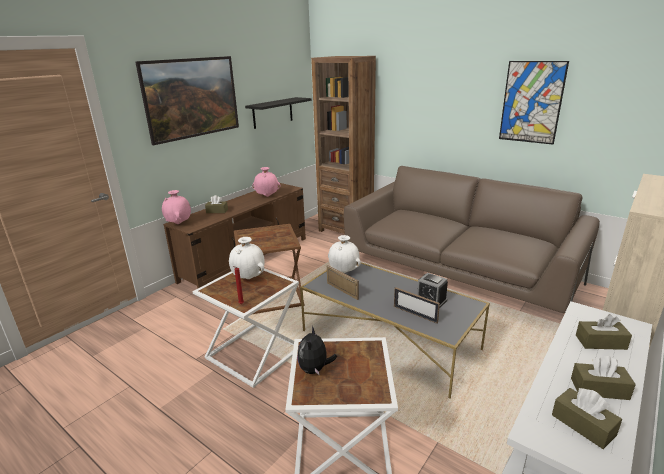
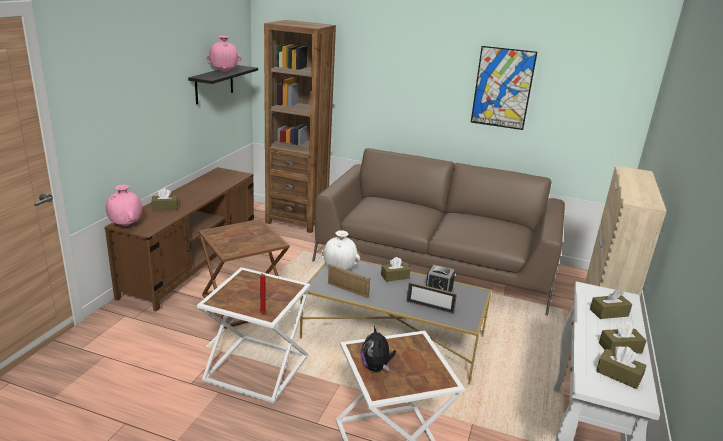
camera: 20 degrees left, 0 degrees up
(195, 117) = (139, 93): picture -> none
(249, 278) = (253, 285): white vase -> none
(267, 196) = (216, 186): pink vase -> pink vase (224, 72)
(393, 282) = (395, 276): none -> brown tissue box

